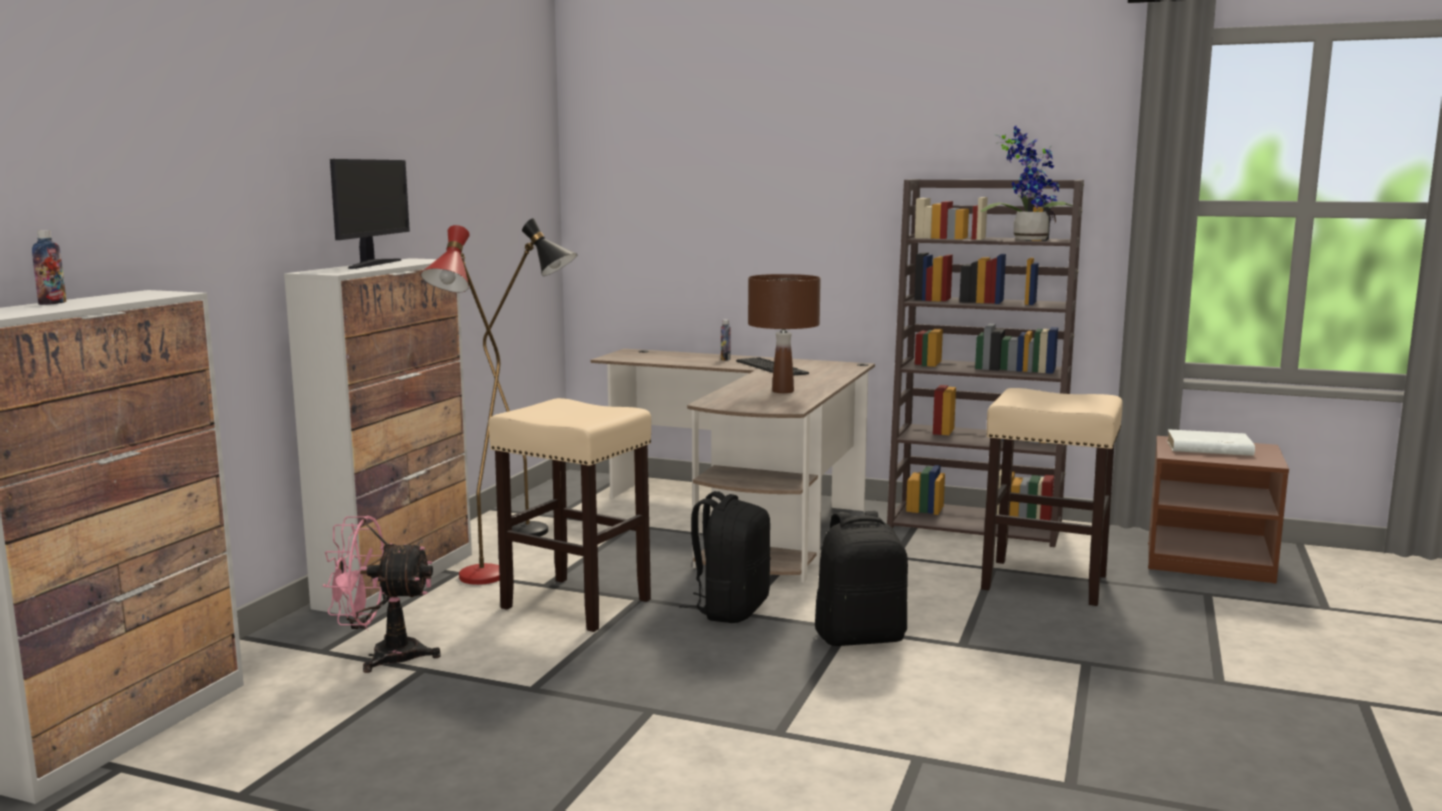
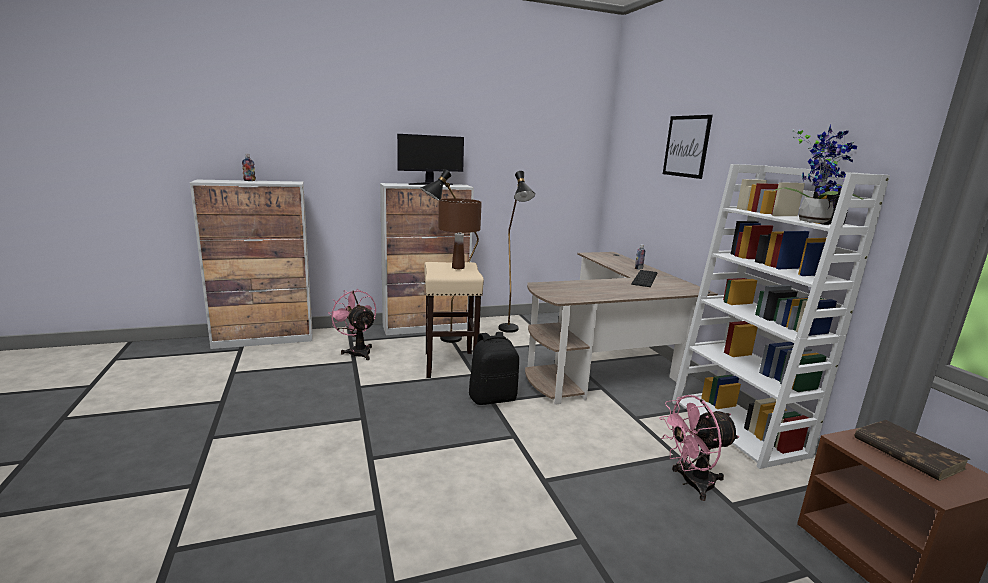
camera: 50 degrees right, 5 degrees up
(475, 582) = (443, 339): red floor lamp -> black floor lamp
(759, 159) = (686, 146): none -> picture
(782, 391) = (596, 290): brown table lamp -> brown table lamp (458, 267)
(860, 637) = (509, 443): black backpack -> none
(977, 524) = (738, 428): brown bookcase -> white bookcase
(1046, 582) = (691, 483): beige stool -> pink fan
(1208, 448) = (906, 453): white book -> brown book

